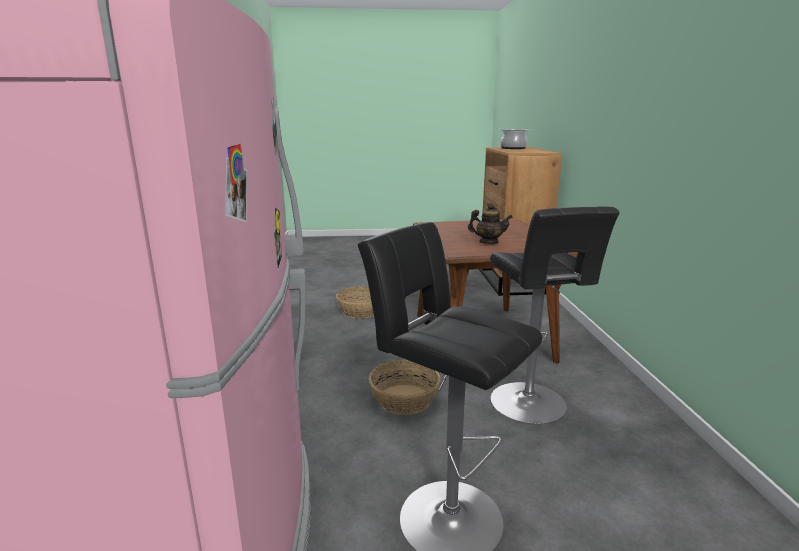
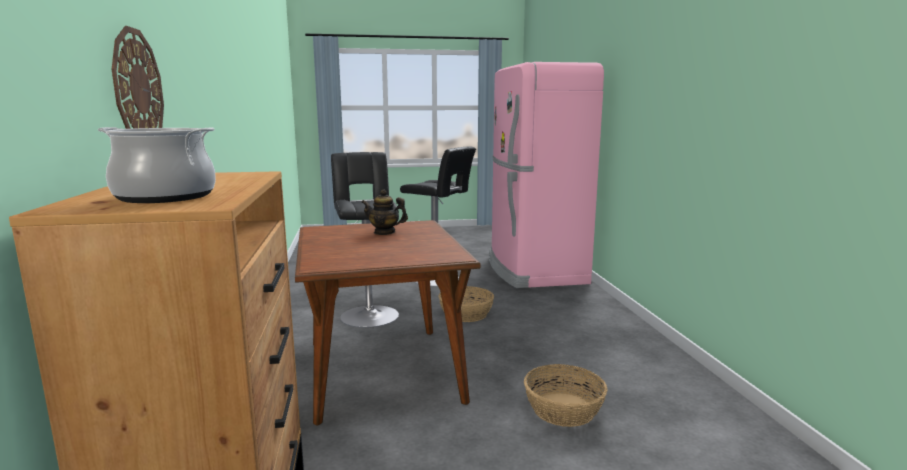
camera: 175 degrees right, 5 degrees down
(573, 116) = (137, 89): none -> wall clock

